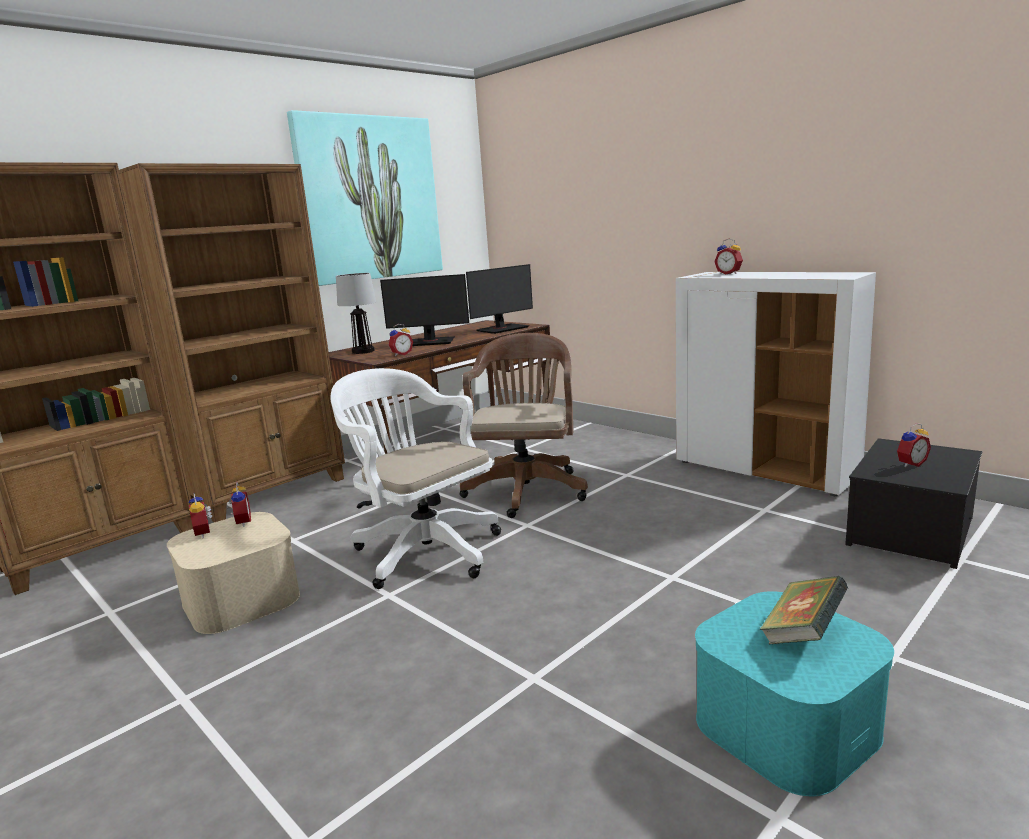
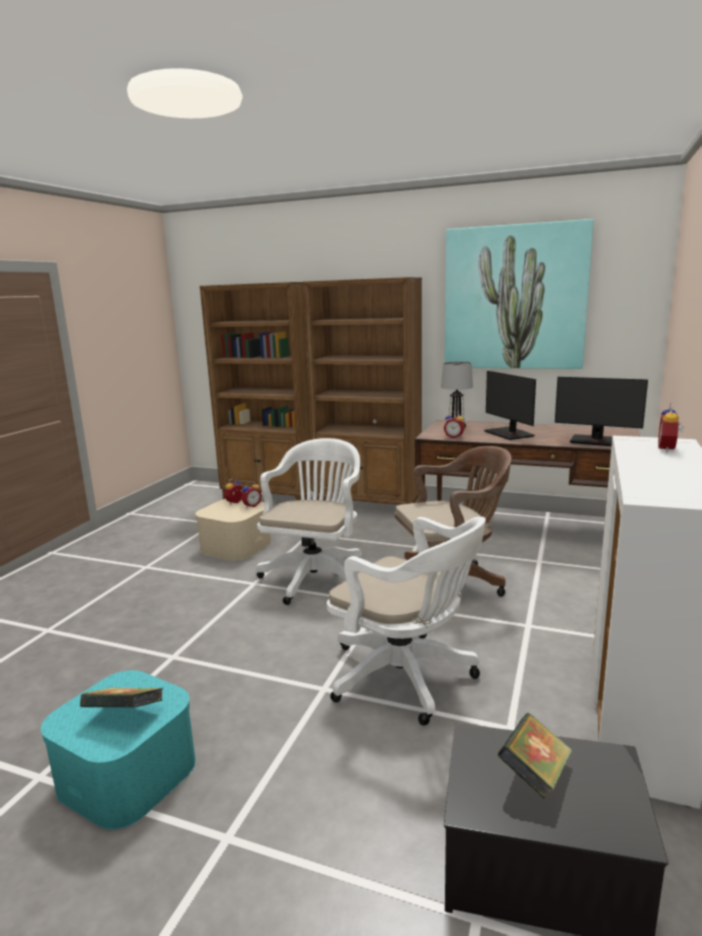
camera: 65 degrees right, 0 degrees up
(677, 535) = (407, 678): none -> white office chair
(909, 464) = (534, 774): alarm clock -> book

